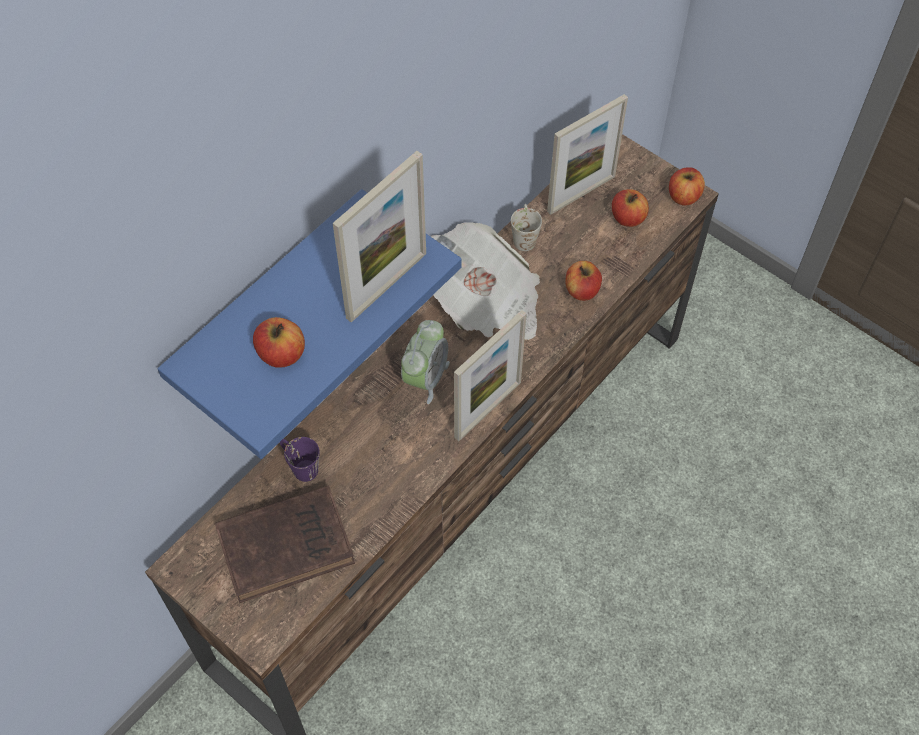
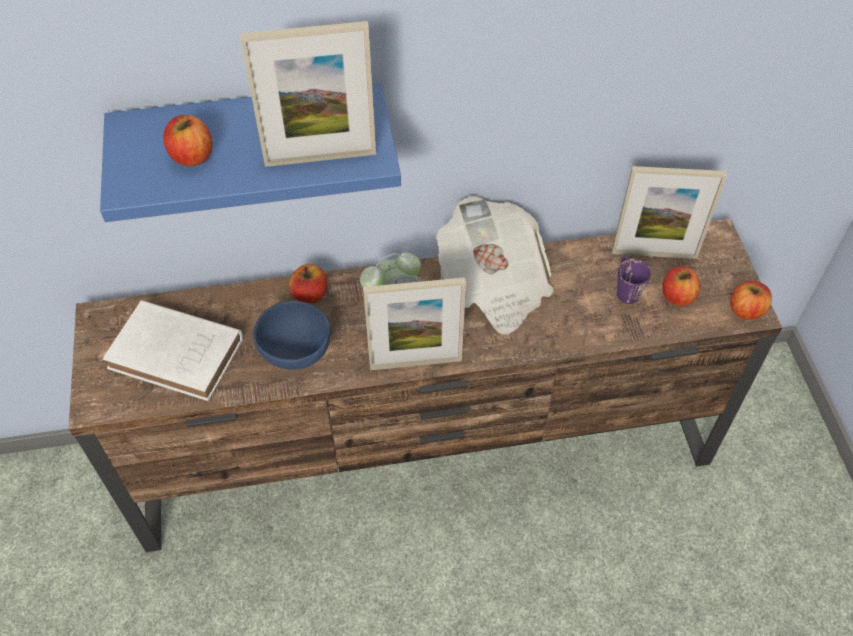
camera: 40 degrees right, 5 degrees down
(289, 545) = (179, 355): brown book -> white book
(299, 465) = (242, 306): purple mug -> purple mug (625, 289)
(386, 471) = (296, 353): none -> blue bowl
(524, 236) = (574, 256): white mug -> none
(582, 290) = (582, 326): apple -> apple (310, 294)

